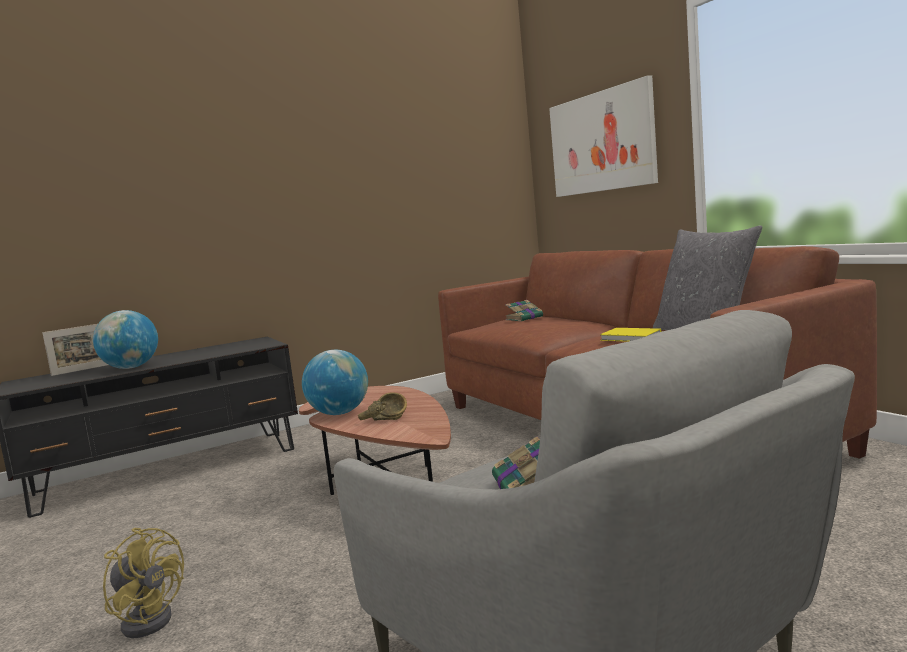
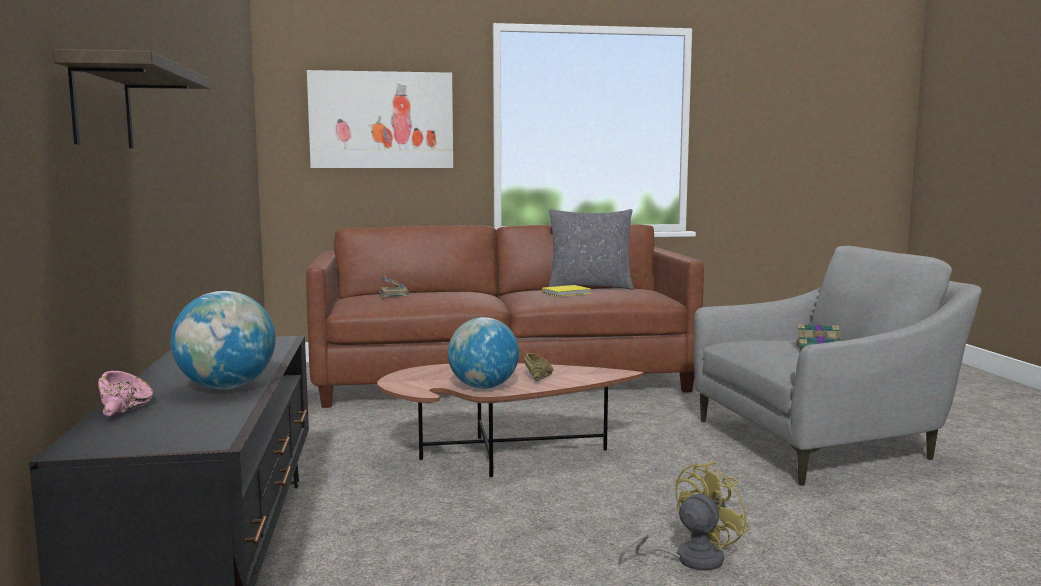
camera: 70 degrees left, 0 degrees up
(85, 369) = (124, 410): picture frame -> pink bowl
(122, 204) = (102, 105): none -> shelf

